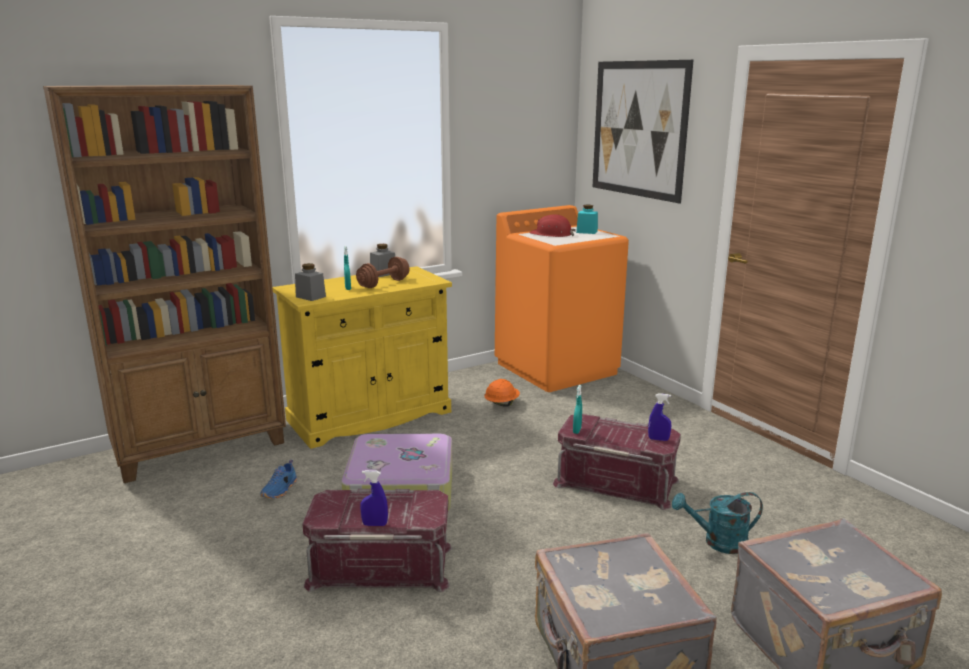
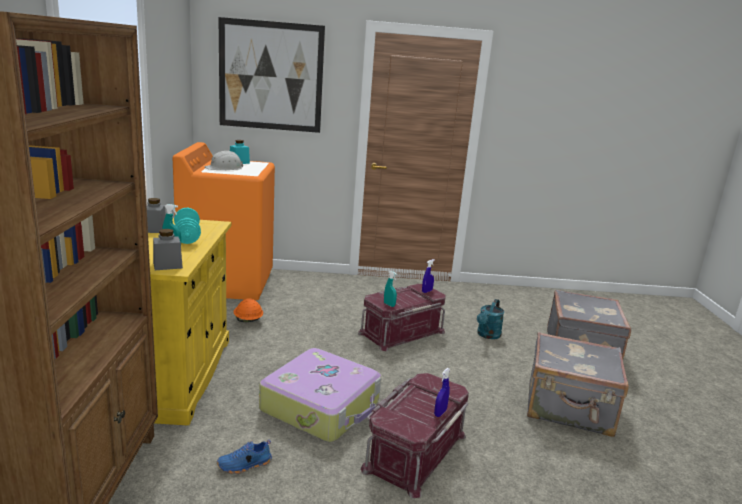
camera: 60 degrees left, 0 degrees up
(280, 490) = (244, 465): blue shoe -> blue shoe turned 105 degrees clockwise
(383, 284) = (187, 237): brown dumbbell -> turquoise dumbbell
(552, 234) = (224, 168): red hard hat -> white hard hat

